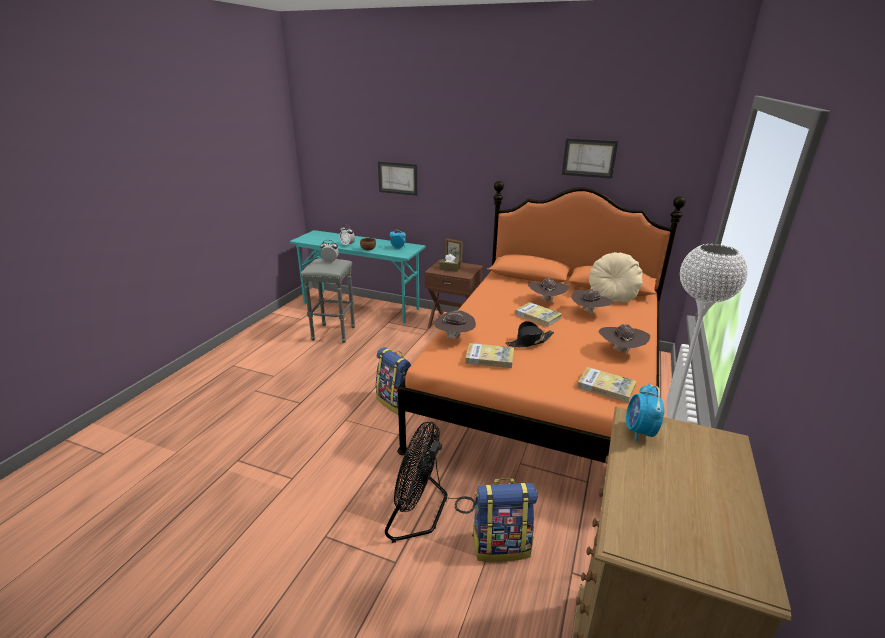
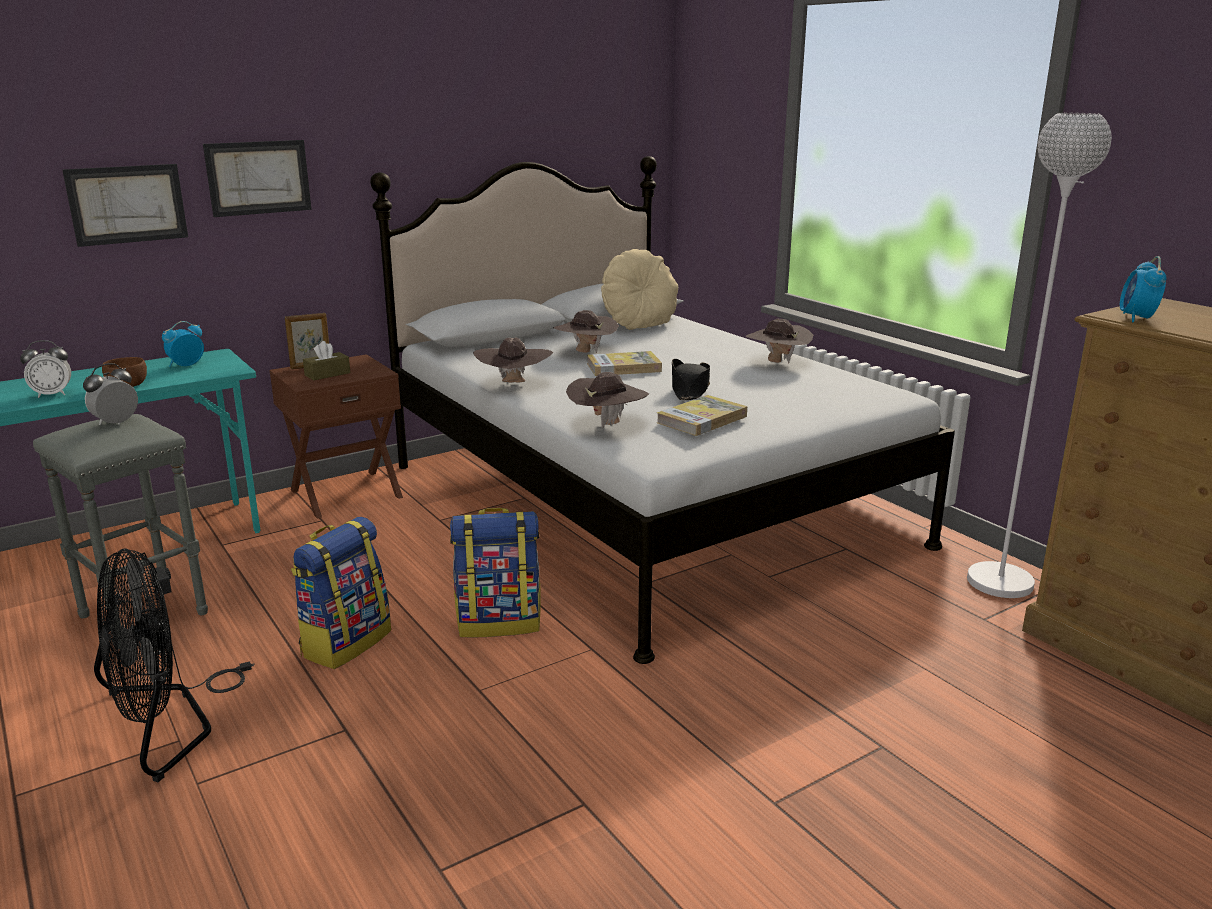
camera: 55 degrees left, 5 degrees down
(428, 507) = (793, 680): black fan -> black fan (169, 717)
(501, 545) = (909, 648): backpack -> backpack (345, 642)
(543, 394) = (643, 504): orange bed -> white bed
(589, 158) = (514, 112): picture -> picture (258, 177)
(589, 313) = (660, 346): brown hat -> brown hat (514, 384)
(606, 387) = (846, 391): book -> none
(639, 432) = (1136, 318): alarm clock -> alarm clock turned 60 degrees clockwise

